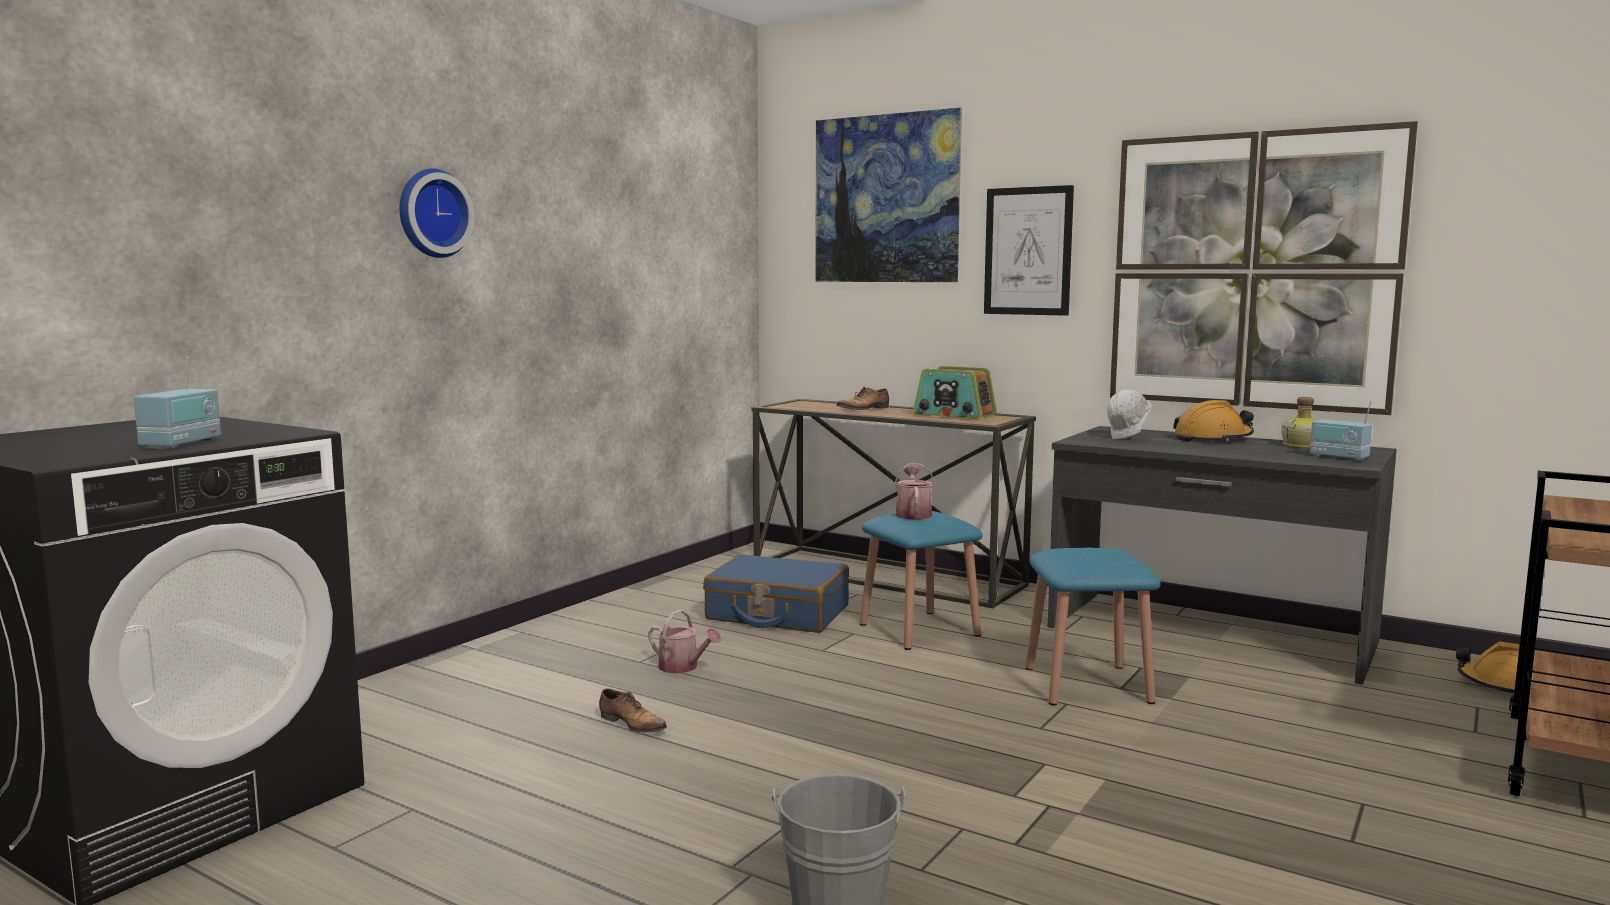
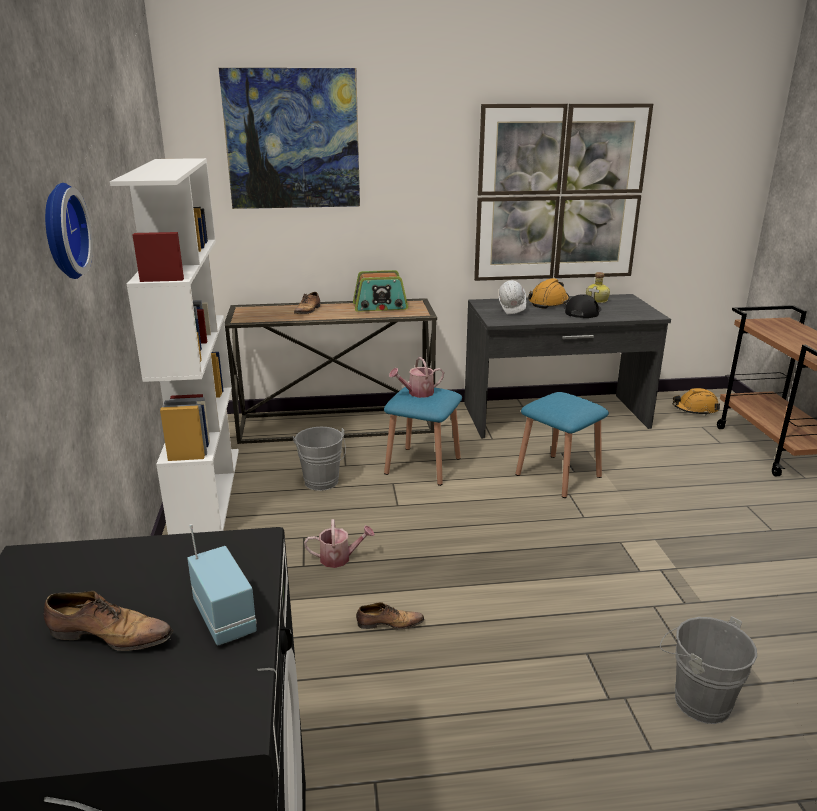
camera: 40 degrees left, 15 degrees up
(121, 437) = (109, 635): none -> shoe
(660, 589) = (206, 491): none -> white bookcase
(777, 613) = (322, 483): blue suitcase -> grey bucket
(913, 514) = (417, 393): watering can -> watering can turned 75 degrees counterclockwise
(1028, 251) = (413, 182): picture -> none
(1241, 450) = (583, 311): none -> black cap
(1338, 457) = (632, 309): radio -> none

